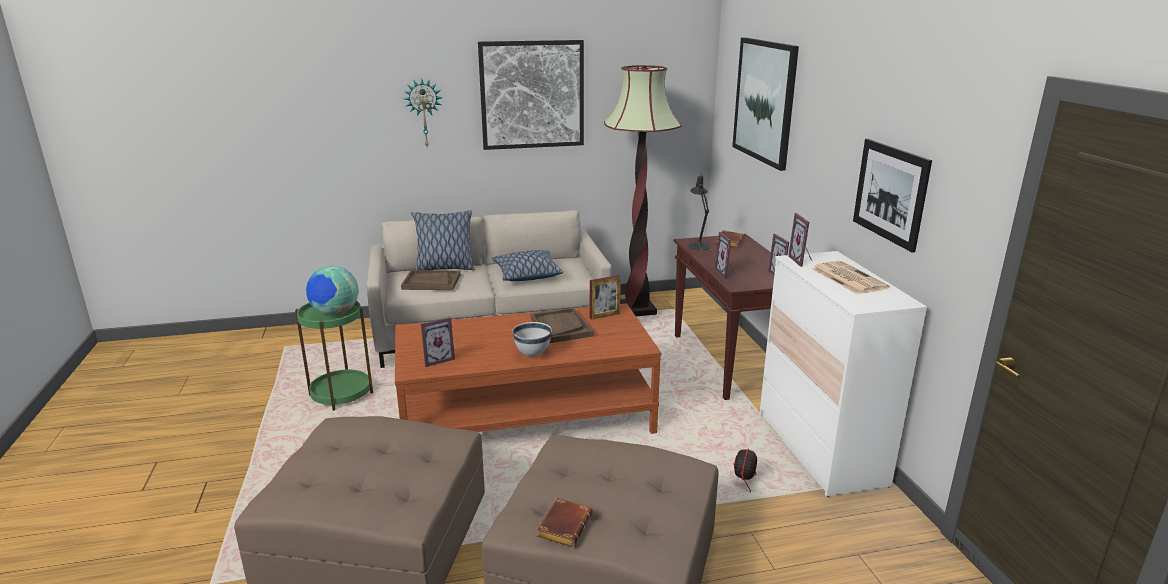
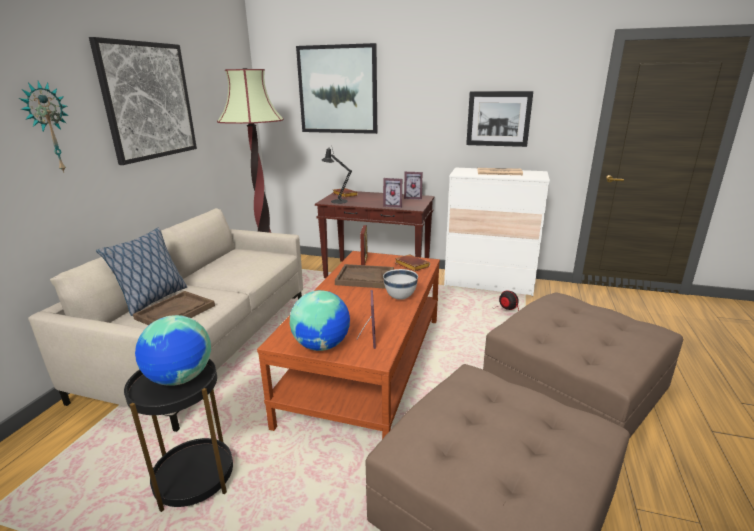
camera: 60 degrees left, 0 degrees up
(341, 395) = (194, 479): green side table -> black side table
(415, 345) = (322, 345): none -> globe
(526, 274) = (238, 270): pillow -> none
(563, 525) = (627, 352): brown book -> brown book (410, 265)
(802, 261) = (464, 173): picture frame -> none

